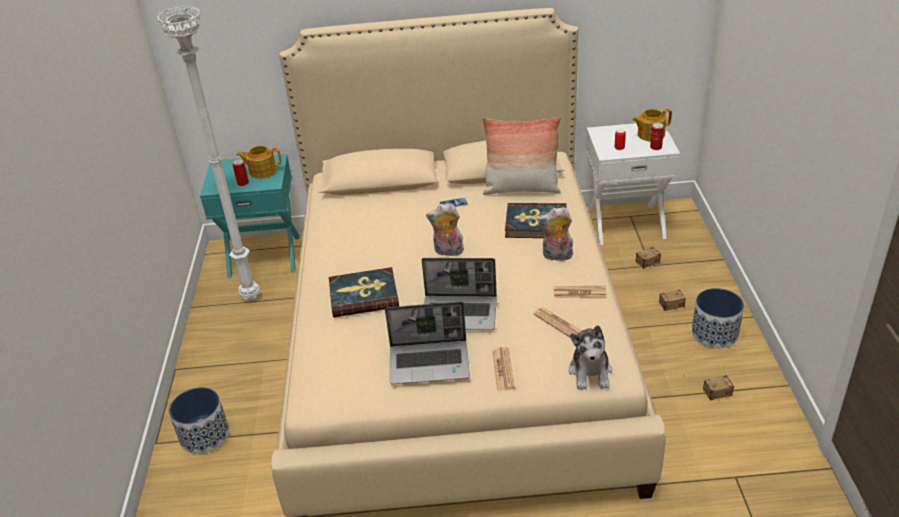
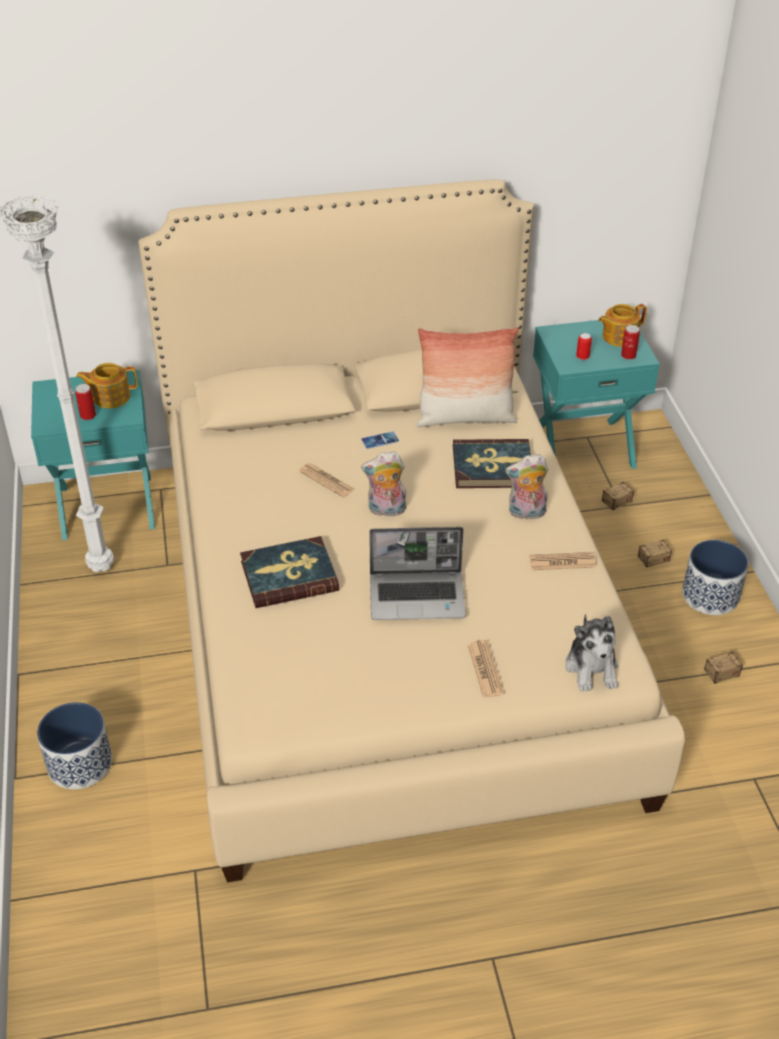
camera: 10 degrees left, 5 degrees up
(430, 363) = (393, 665): laptop -> none
(558, 323) = (542, 605): newspaper -> newspaper (327, 481)
(625, 223) = (582, 447): white nightstand -> turquoise nightstand

